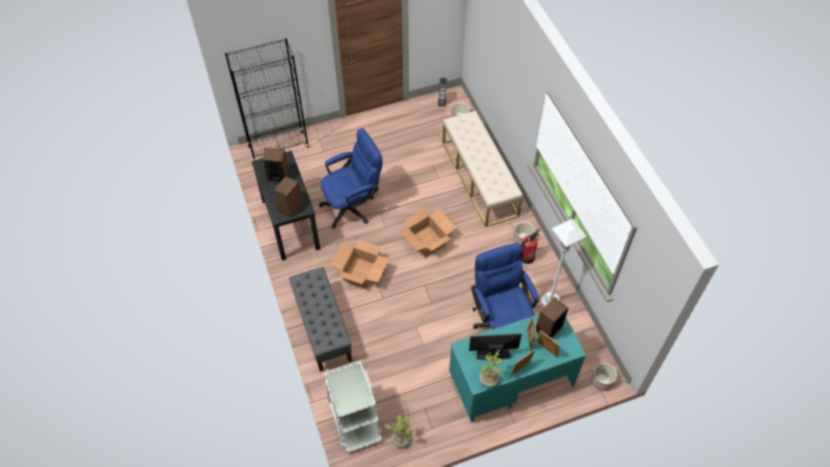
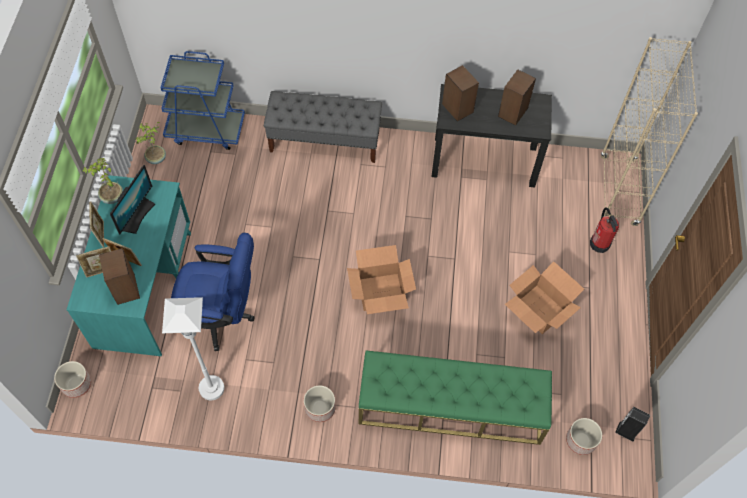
camera: 115 degrees right, 5 degrees up
(278, 147) = (618, 191): black bookcase -> beige bookcase
(353, 206) = (479, 234): blue office chair -> none
(354, 418) = (206, 130): white cart -> blue cart
(361, 272) = (374, 204): cardboard box -> cardboard box (539, 310)
(479, 178) = (450, 407): beige bench -> green bench
(526, 257) = (289, 396): fire extinguisher -> fire extinguisher (599, 243)

